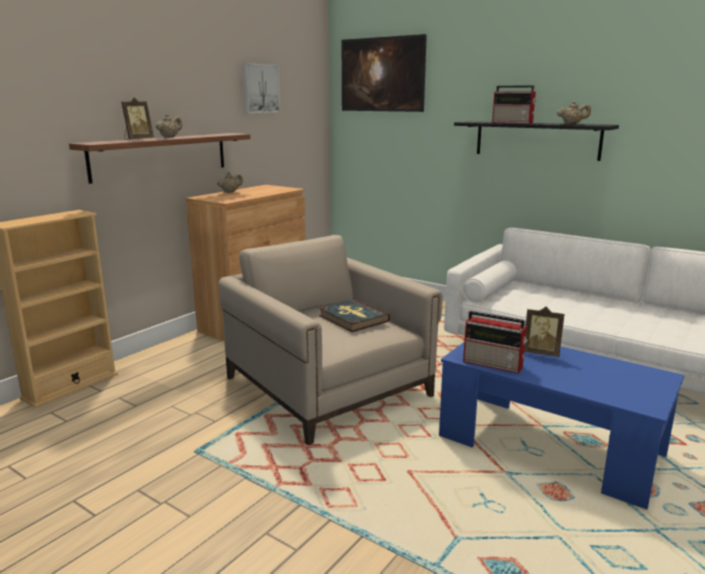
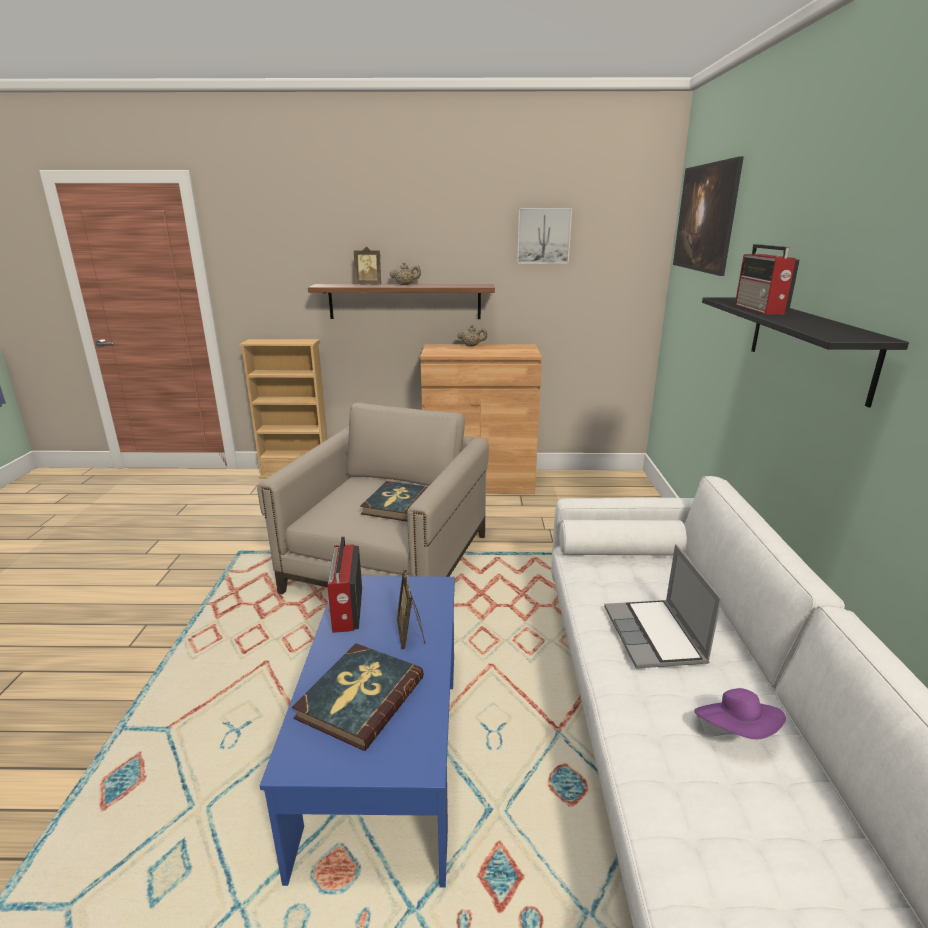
camera: 55 degrees right, 5 degrees up
(572, 124) = (811, 326): beige teapot -> none
(581, 308) = (655, 636): none -> laptop
(598, 379) = (360, 697): none -> book
(661, 317) = (736, 731): none -> purple hat

